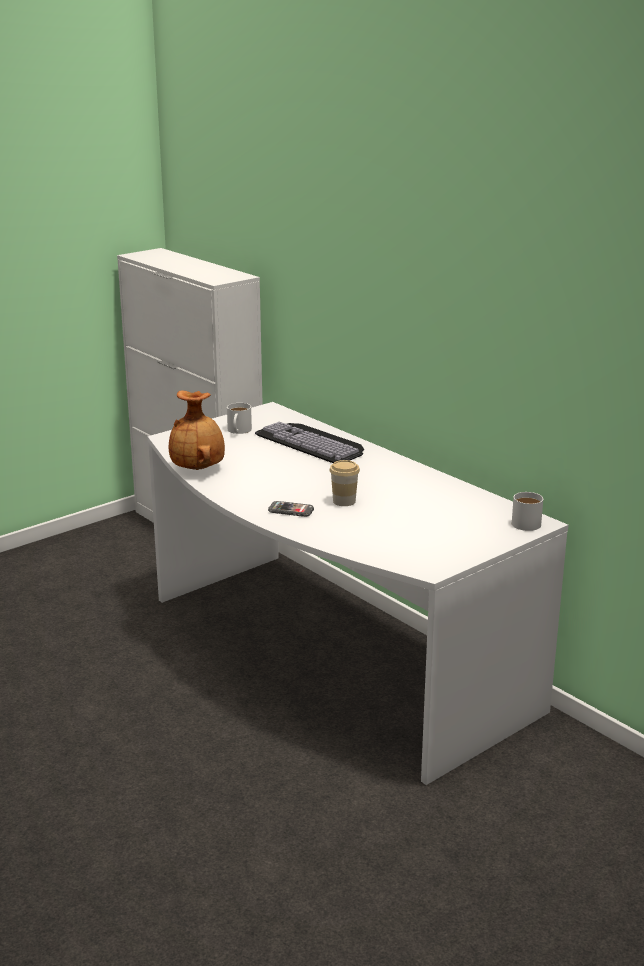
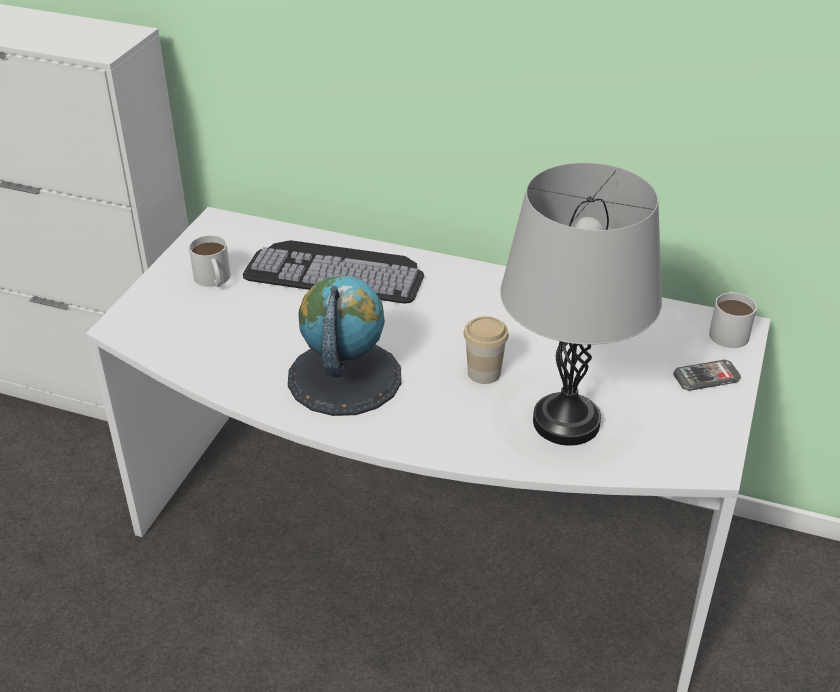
camera: 30 degrees left, 15 degrees up
(198, 469) = (227, 377): brown vase -> none
(261, 484) = (344, 377): none -> globe
(291, 510) = (433, 417): phone -> phone (706, 377)
(366, 531) = (566, 422): none -> grey table lamp

